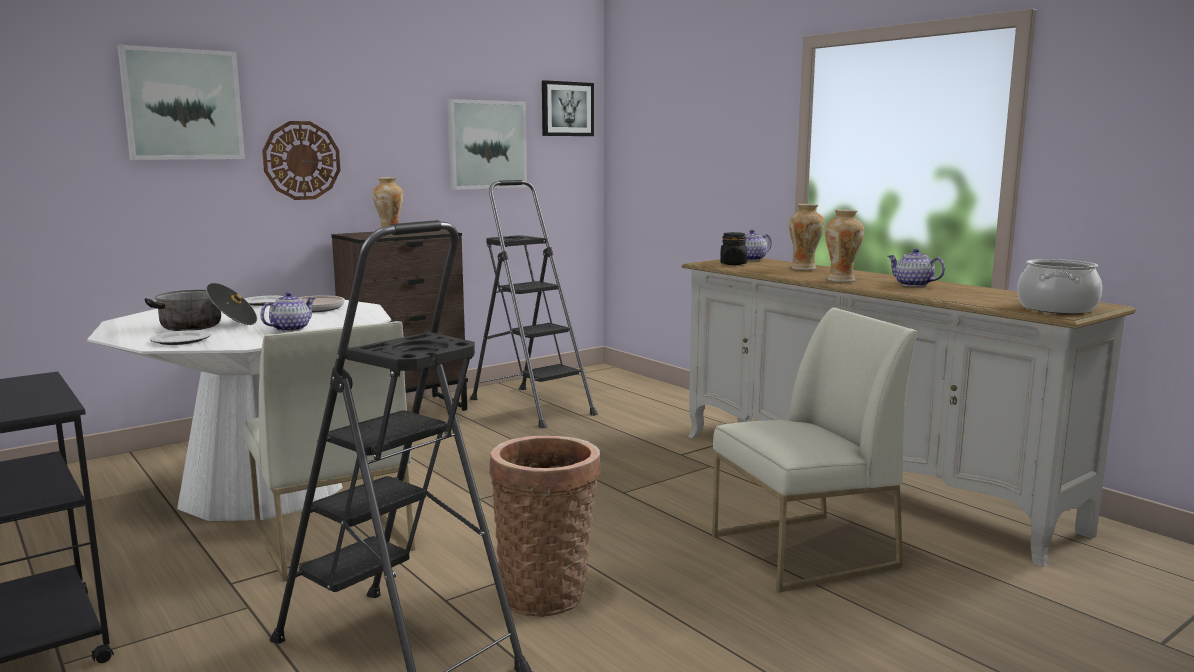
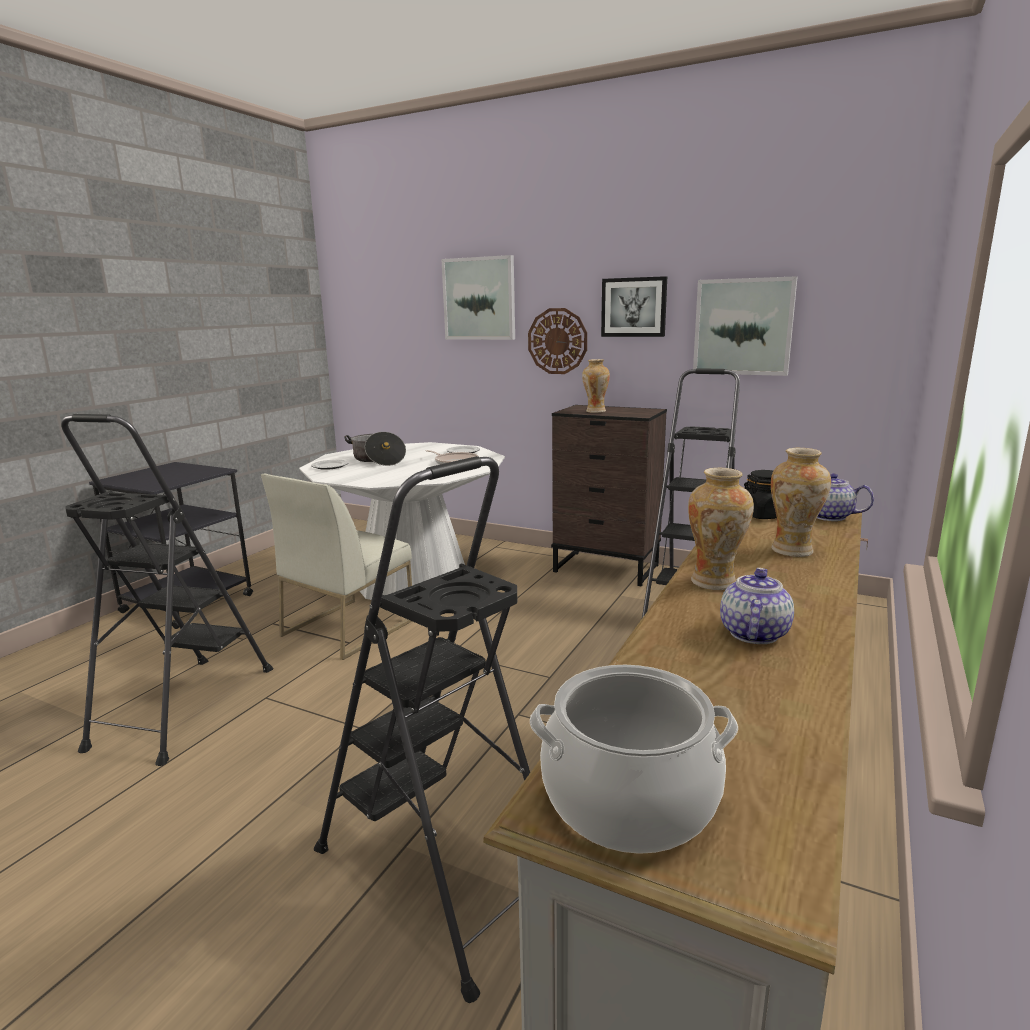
camera: 65 degrees right, 5 degrees up
(290, 329) = (382, 474): teapot -> none
(546, 592) = (288, 735): basket -> none
(567, 109) = (868, 281): picture -> picture (634, 307)
(803, 552) = (438, 877): white chair -> step ladder

